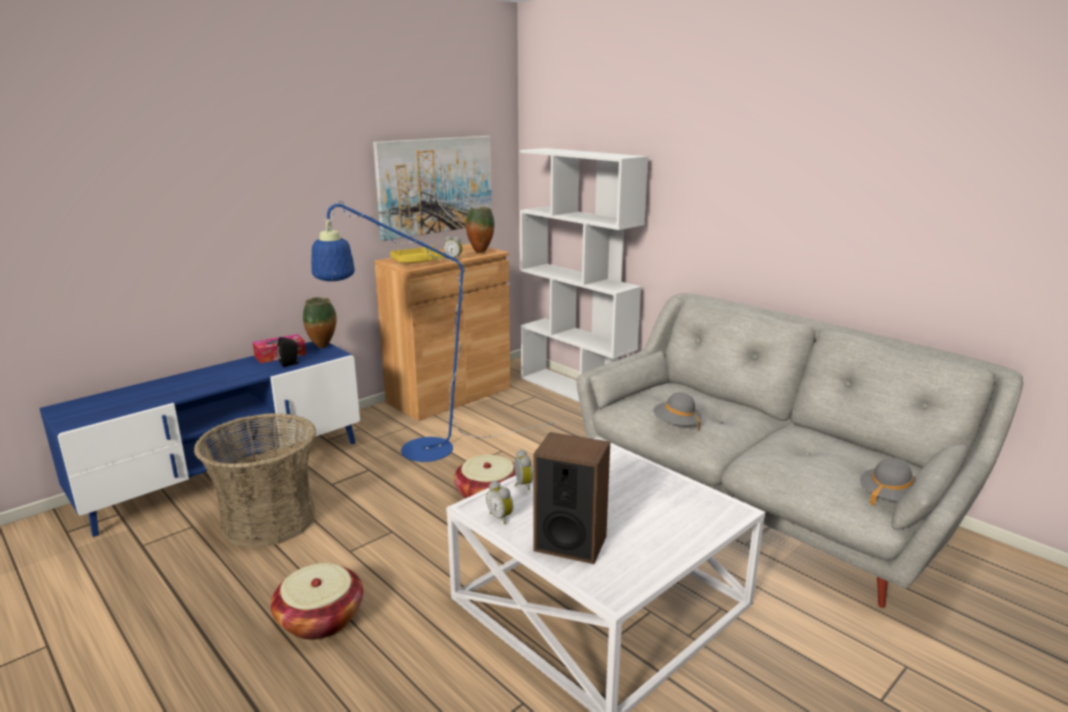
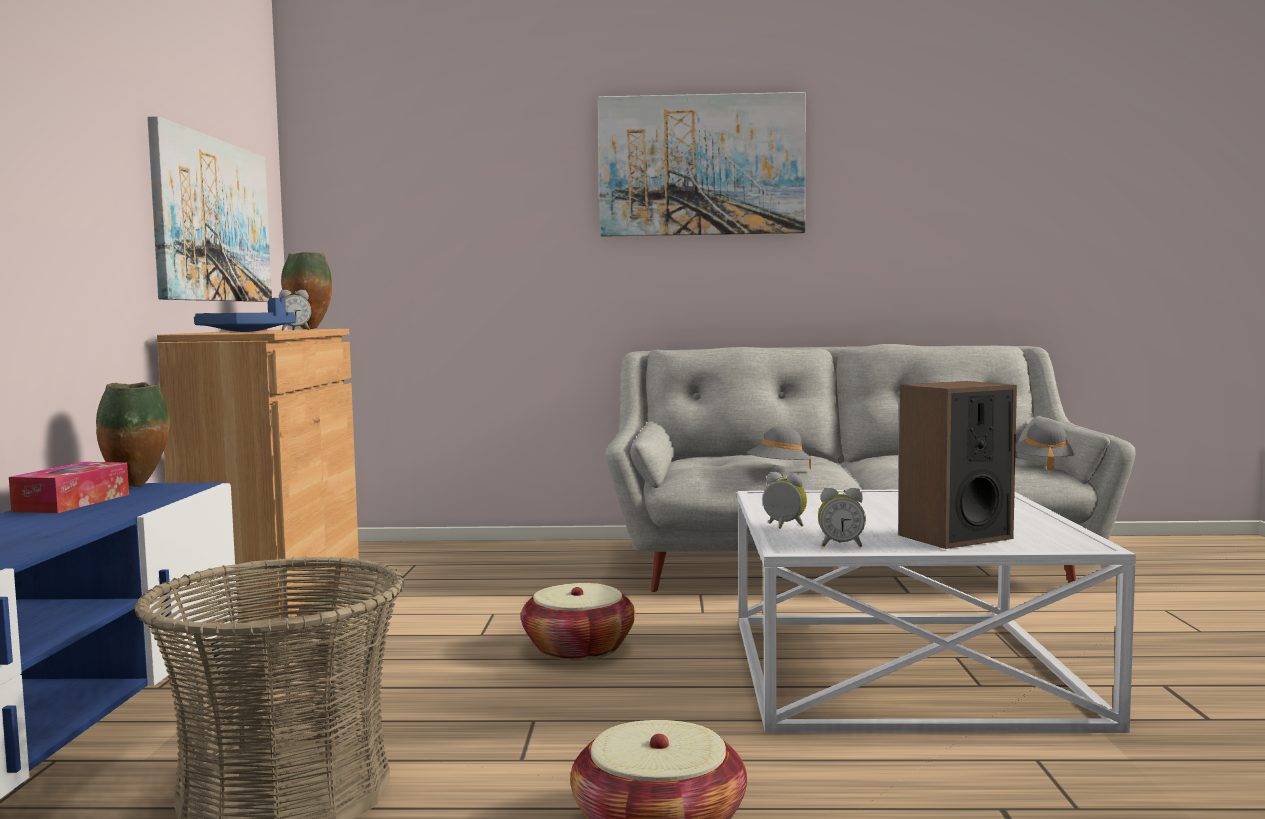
camera: 45 degrees left, 15 degrees down
(290, 364) = (132, 503): black speaker -> none
(413, 452) = (363, 651): blue floor lamp -> none
(417, 262) = (247, 331): yellow tray -> blue tray
(576, 391) = (460, 548): white bookcase -> none
(751, 155) = (701, 165): none -> picture

